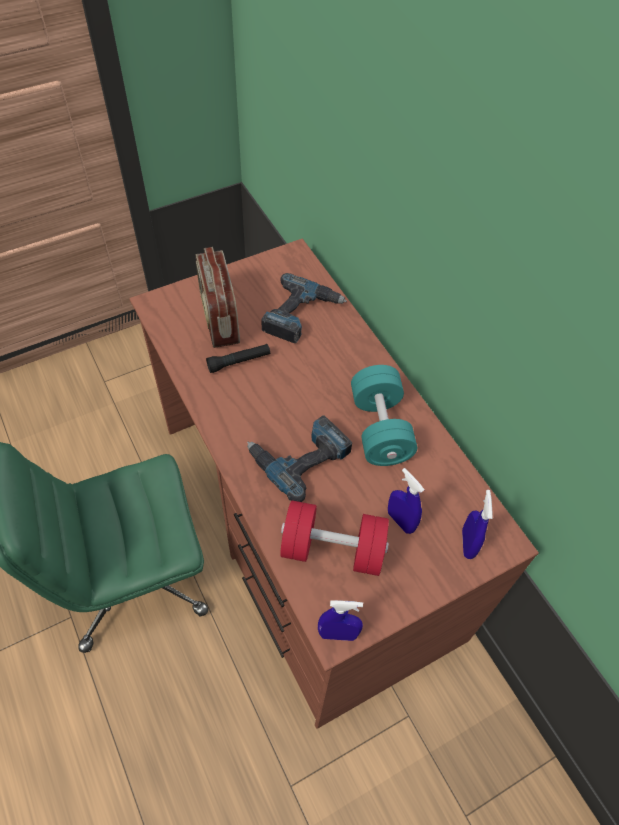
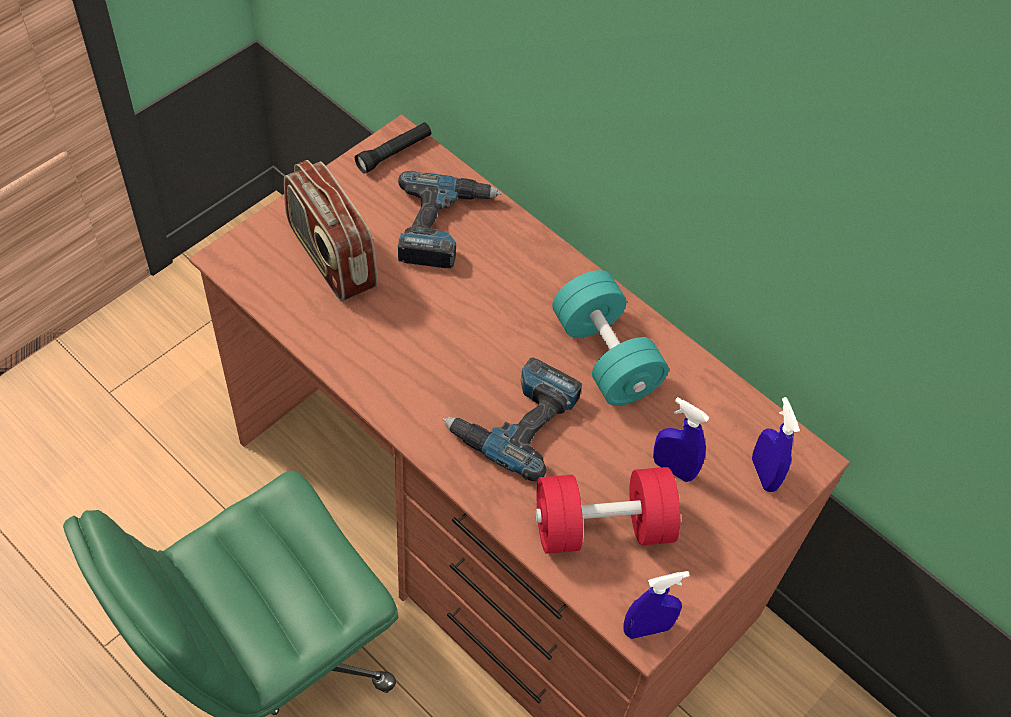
camera: 20 degrees left, 0 degrees up
(239, 362) = (384, 313): black flashlight -> black flashlight (394, 153)

